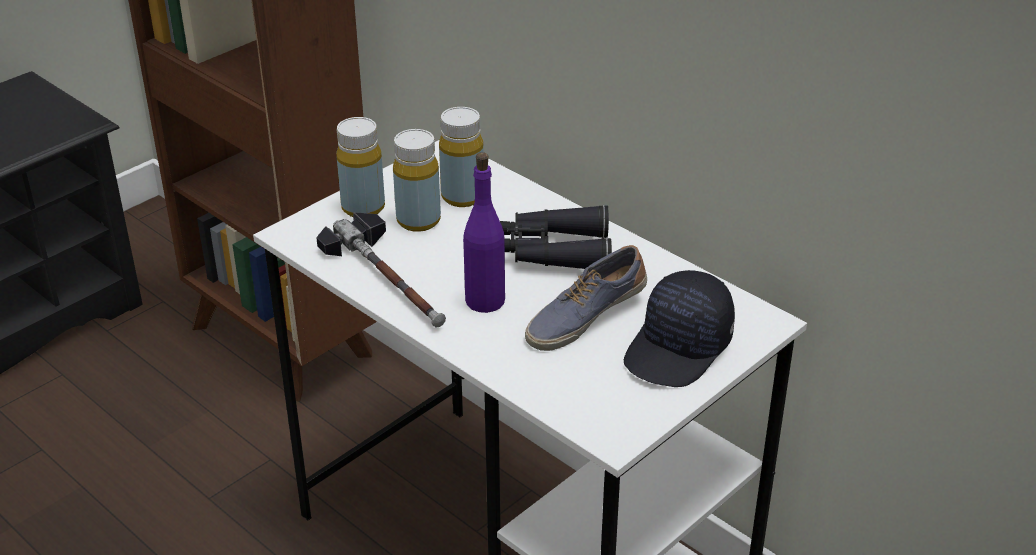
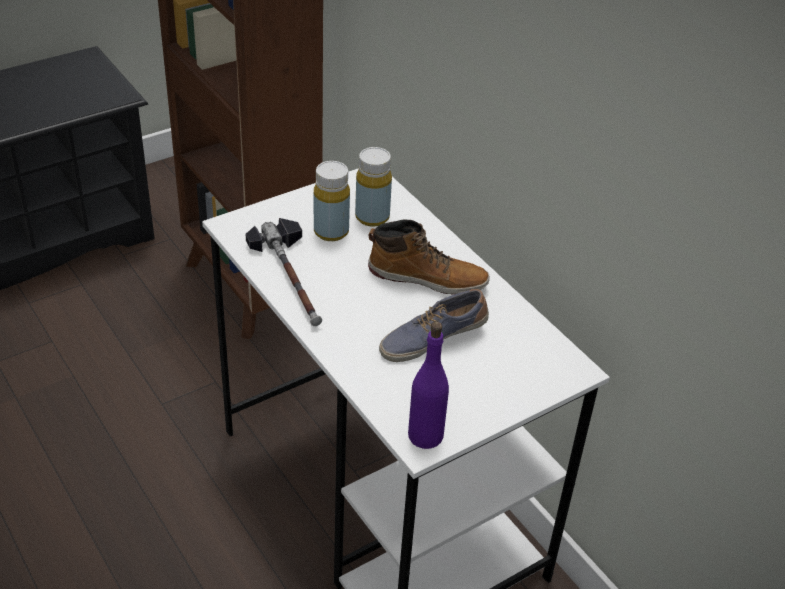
camera: 10 degrees right, 5 degrees up
(363, 208) = (292, 213): yellow bottle -> none
(485, 300) = (360, 310): purple bottle -> purple bottle (426, 435)
(554, 252) = (427, 277): black binoculars -> boot
(679, 349) = (498, 380): black cap -> none

